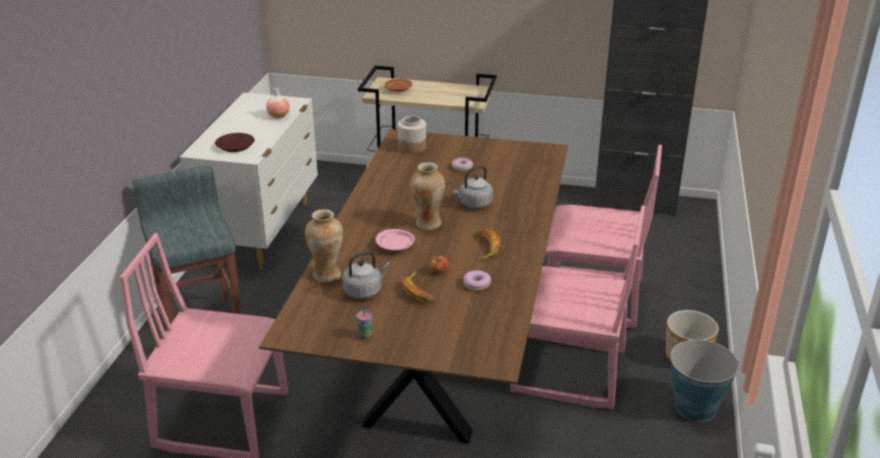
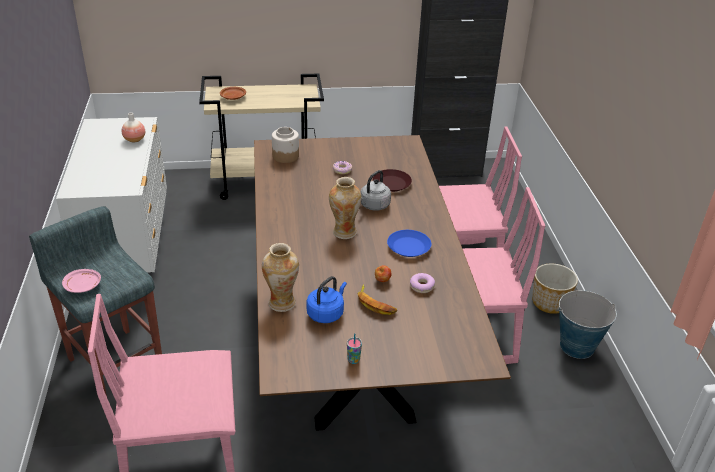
camera: 20 degrees left, 5 degrees up
(235, 146) = (108, 178): brown plate -> brown plate (391, 184)
(364, 291) = (326, 313): grey kettle -> blue kettle
(395, 246) = (328, 261): pink plate -> pink plate (83, 286)
(486, 247) = (408, 247): banana -> blue plate

